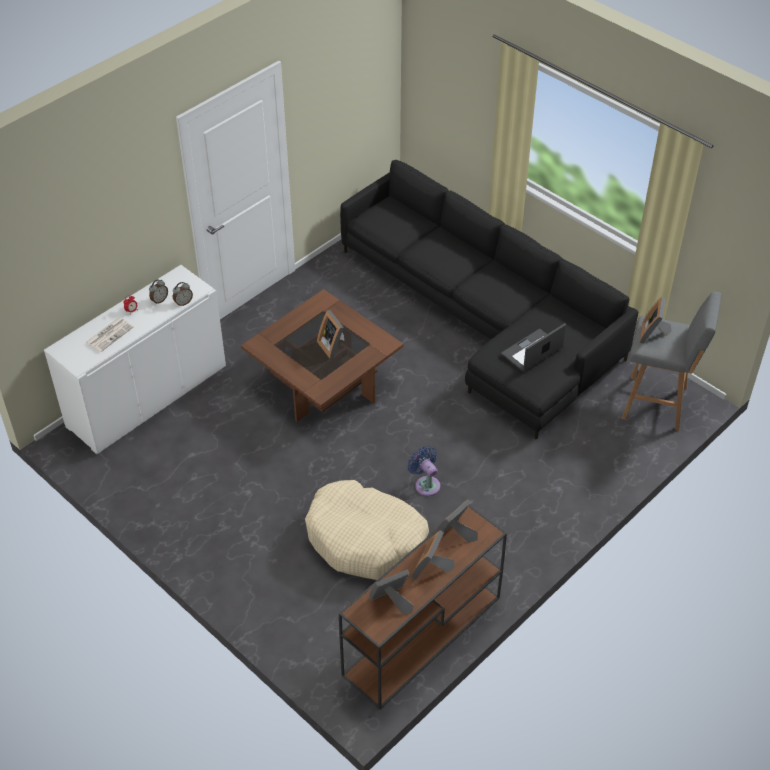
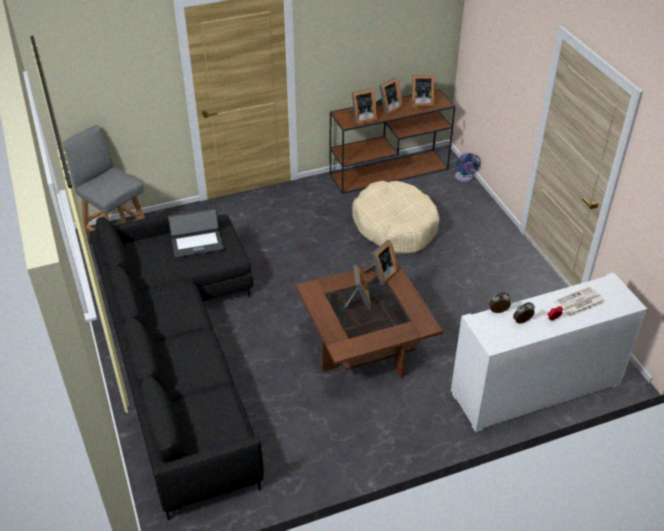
camera: 155 degrees left, 5 degrees down
(426, 484) = (331, 245): blue fan -> blue fan (464, 178)
(653, 334) = (114, 185): picture frame -> picture frame (381, 275)

